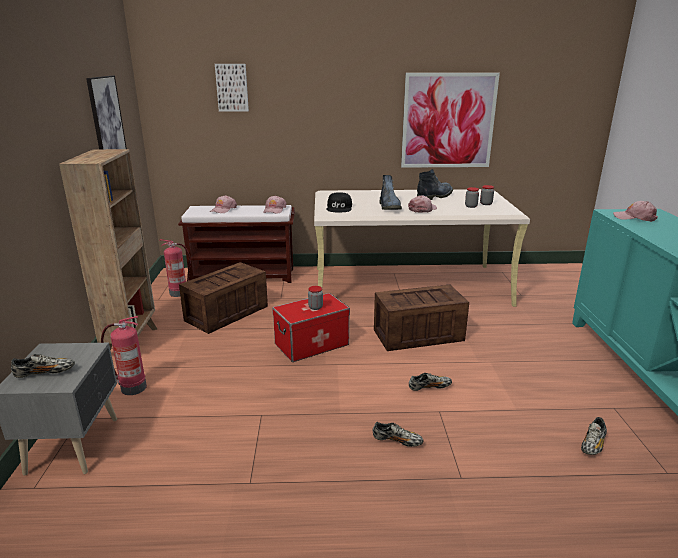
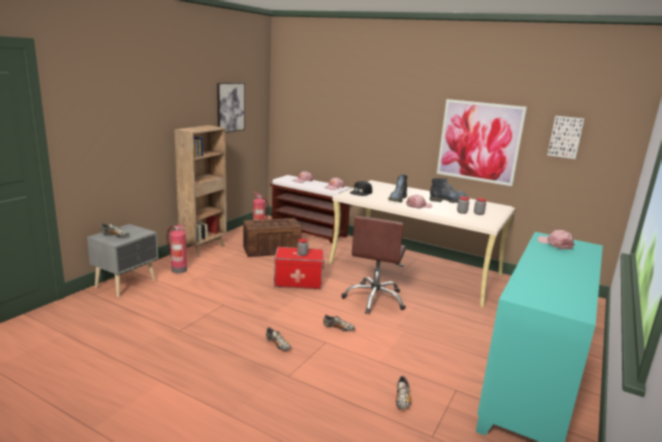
camera: 30 degrees right, 5 degrees down
(232, 87) = (325, 97): picture -> picture (565, 137)
(417, 335) = (375, 299): crate -> brown office chair
(593, 444) = (402, 399): shoe -> shoe turned 60 degrees counterclockwise

